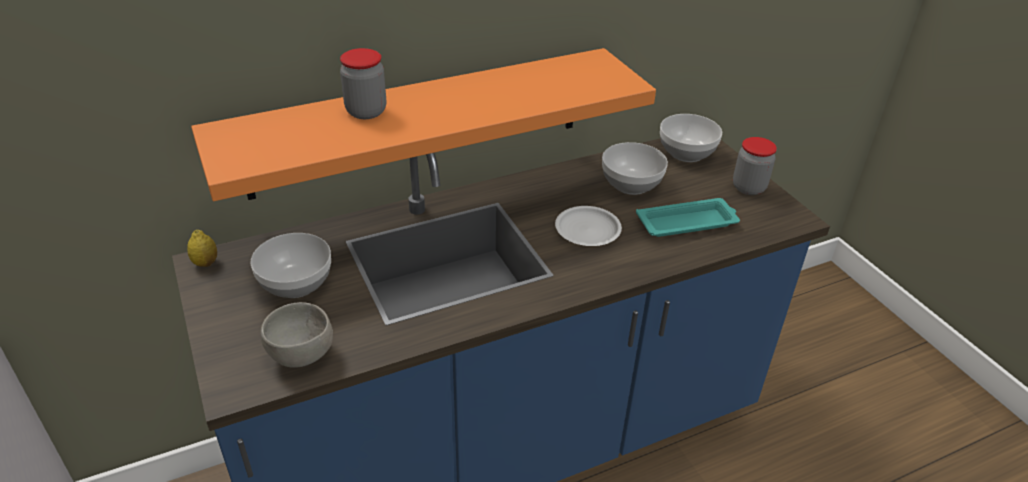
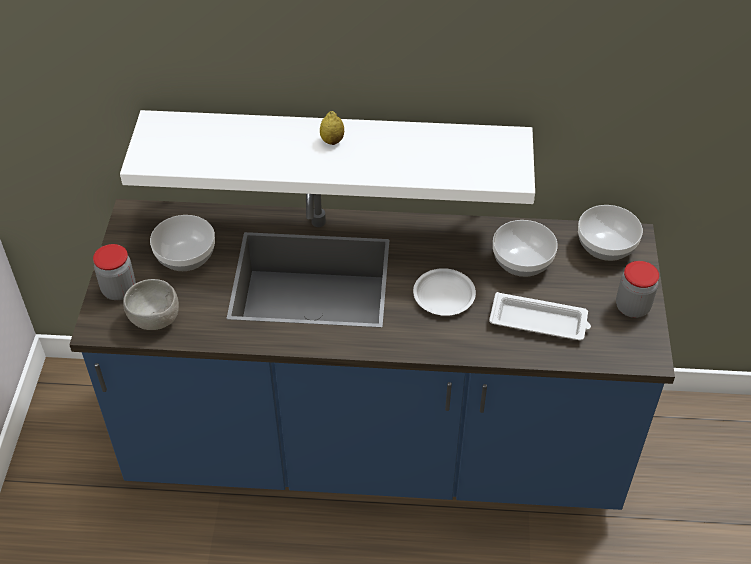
camera: 30 degrees right, 10 degrees up
(205, 263) = (135, 214): lemon -> lemon (332, 141)
(366, 111) = (272, 138): jar -> jar (119, 290)
(419, 122) = (335, 149): orange shelf -> white shelf
(688, 223) = (540, 322): turquoise tray -> white tray

